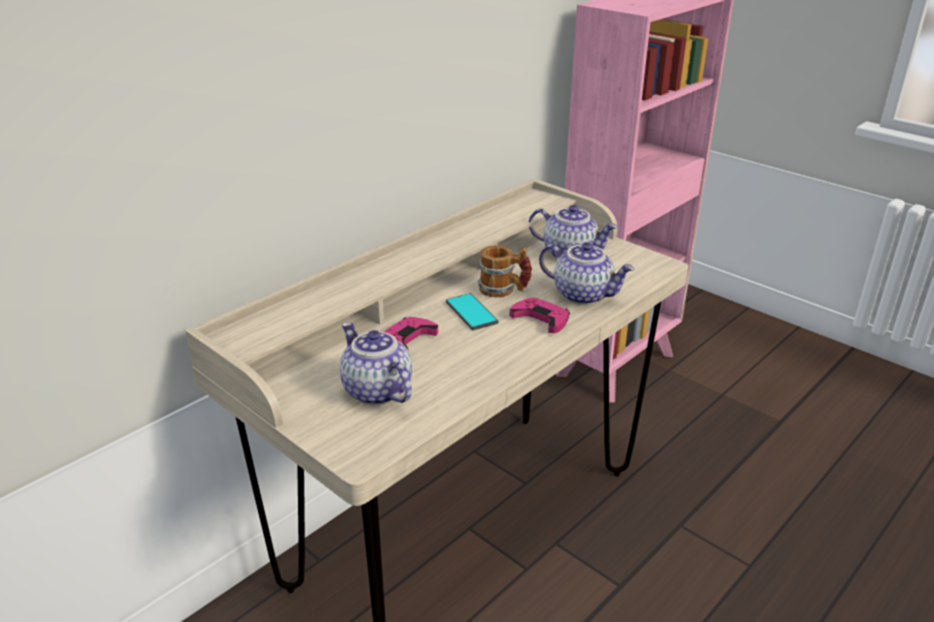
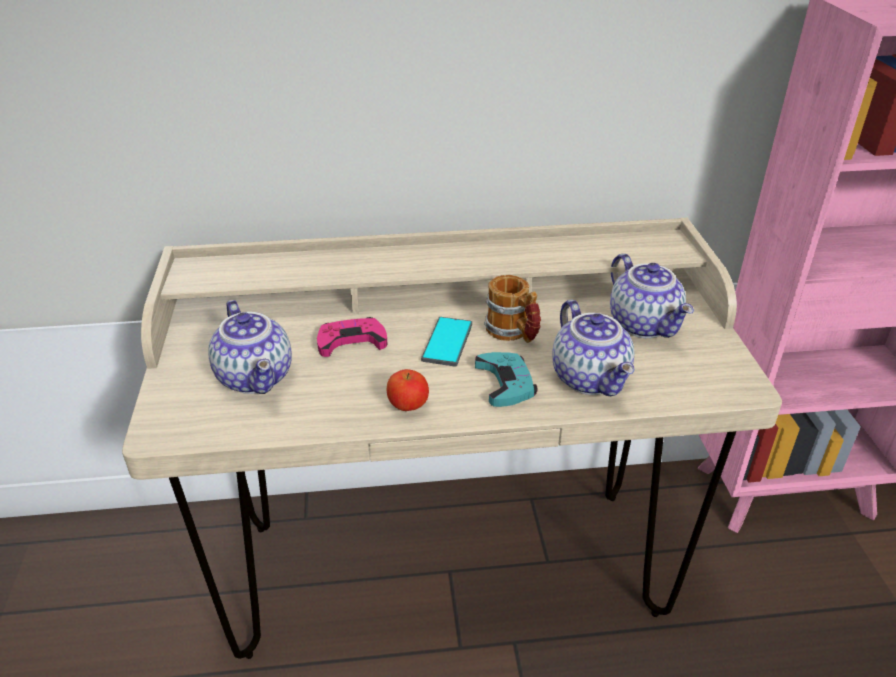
camera: 40 degrees right, 5 degrees up
(375, 391) = (257, 377): teapot -> teapot turned 150 degrees clockwise
(503, 358) = (408, 406): none -> apple
(541, 318) = (505, 383): pink game controller -> turquoise game controller

